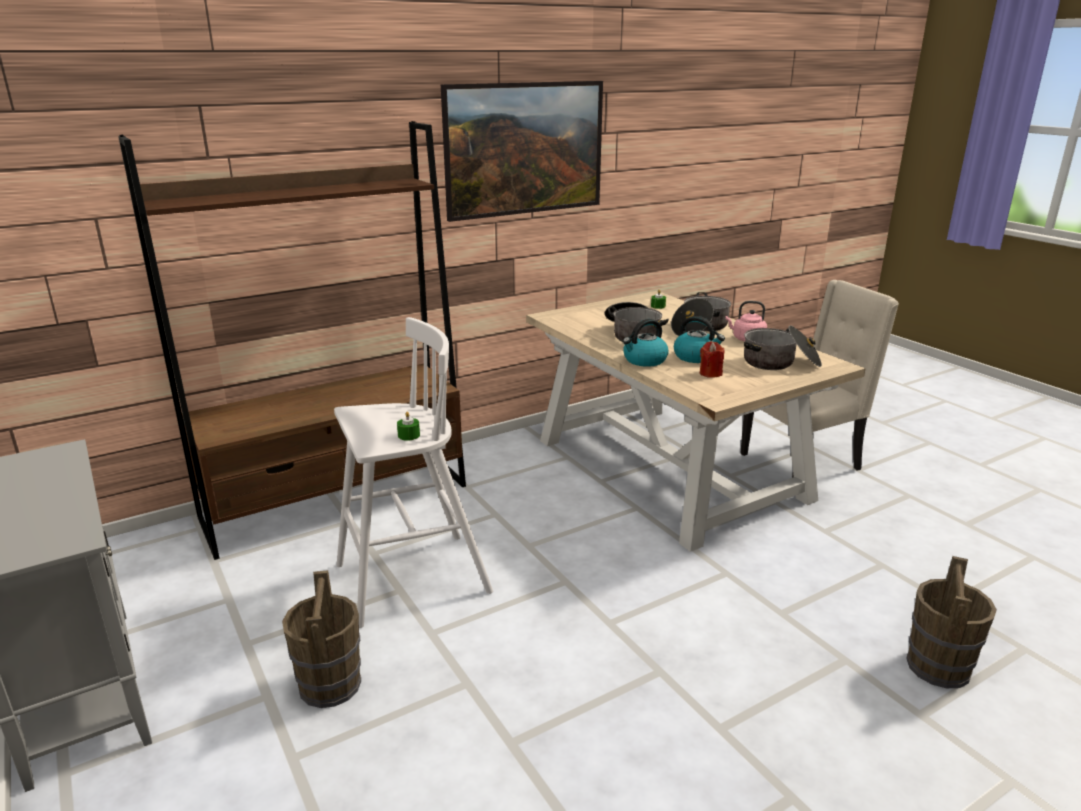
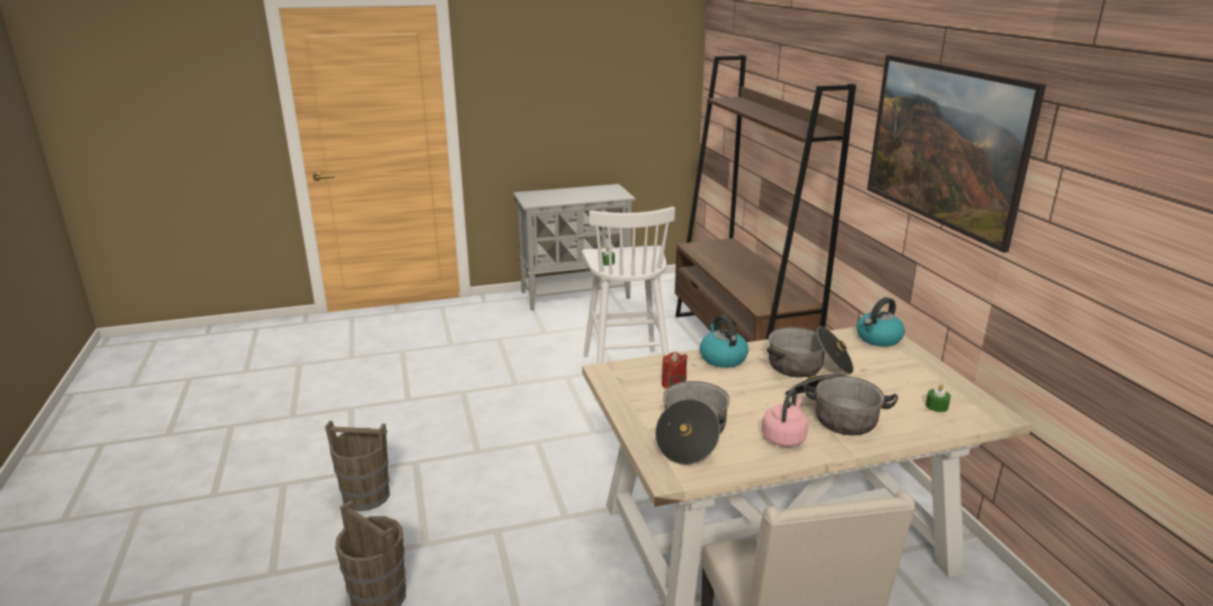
camera: 105 degrees right, 0 degrees up
(330, 685) = (541, 347): brown bucket -> brown bucket (366, 496)
(696, 357) = (725, 388): kettle -> kettle (878, 339)

